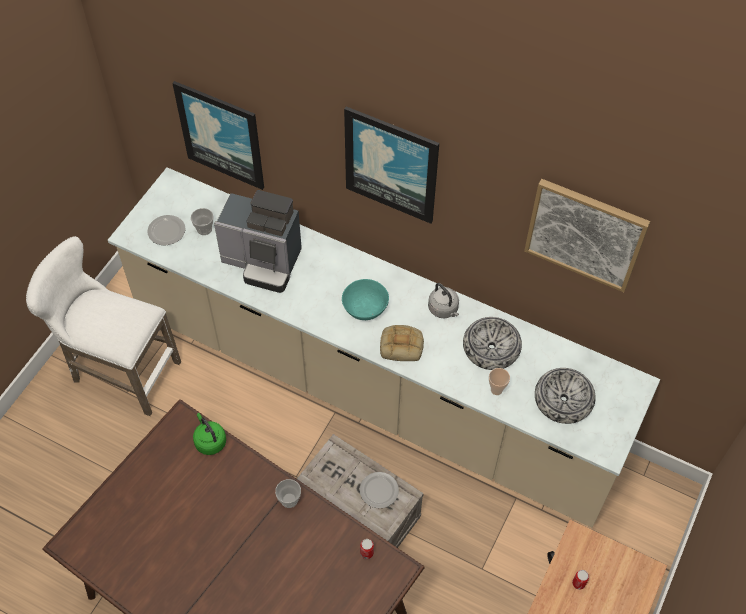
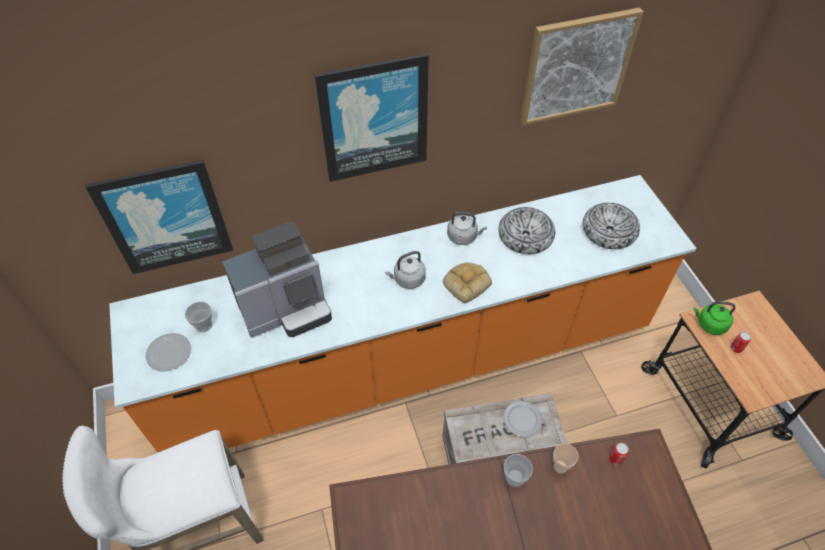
camera: 45 degrees left, 5 degrees down
(210, 441) = (397, 494): green kettle -> green kettle (709, 324)
(365, 307) = (407, 280): turquoise bowl -> grey kettle
(372, 389) = (412, 364): beige counter -> orange counter
(496, 390) = (563, 260): cup -> cup (560, 466)

